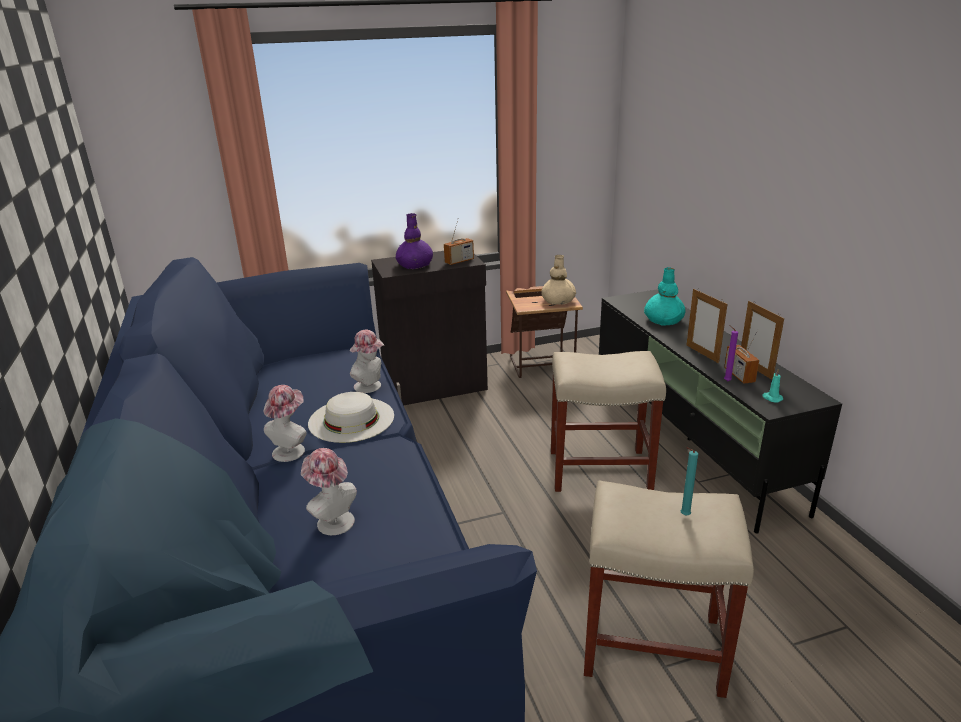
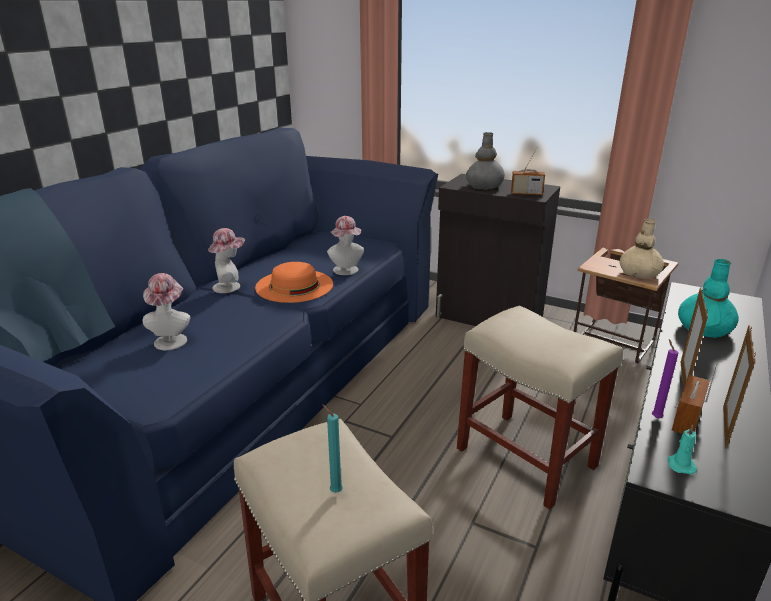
camera: 45 degrees right, 0 degrees up
(351, 419) = (294, 285): white hat -> orange hat
(415, 265) = (484, 186): purple vase -> grey vase

